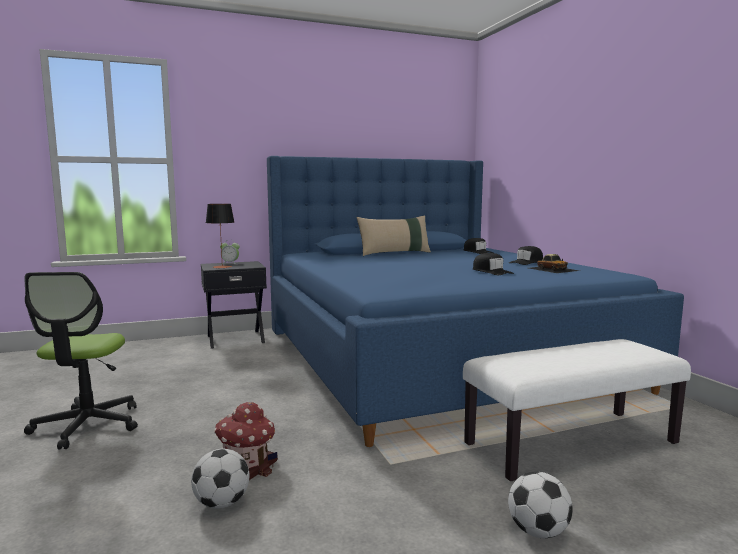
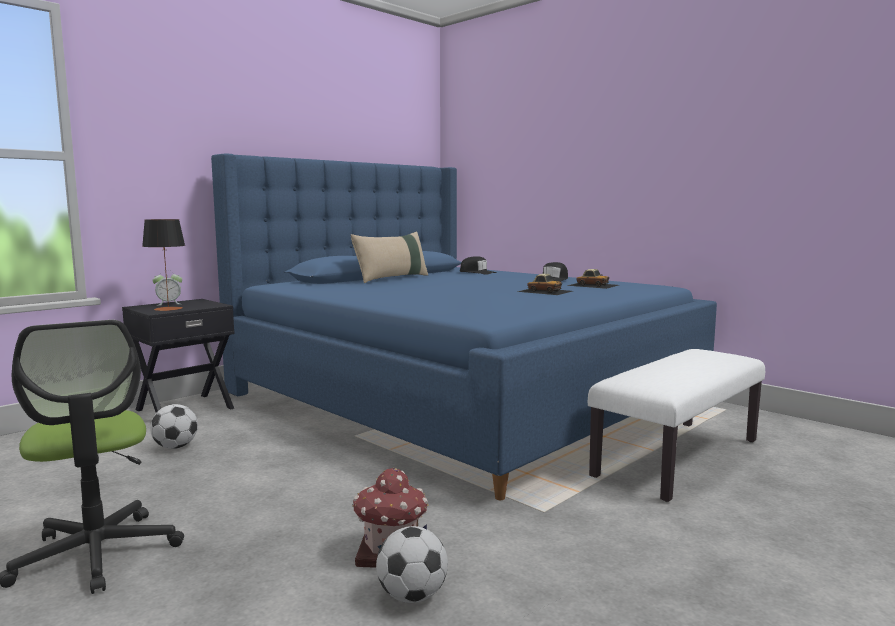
camera: 25 degrees left, 0 degrees up
(491, 272) = (545, 291): black cap -> toy car
(538, 531) = (735, 538): football -> football (176, 447)

